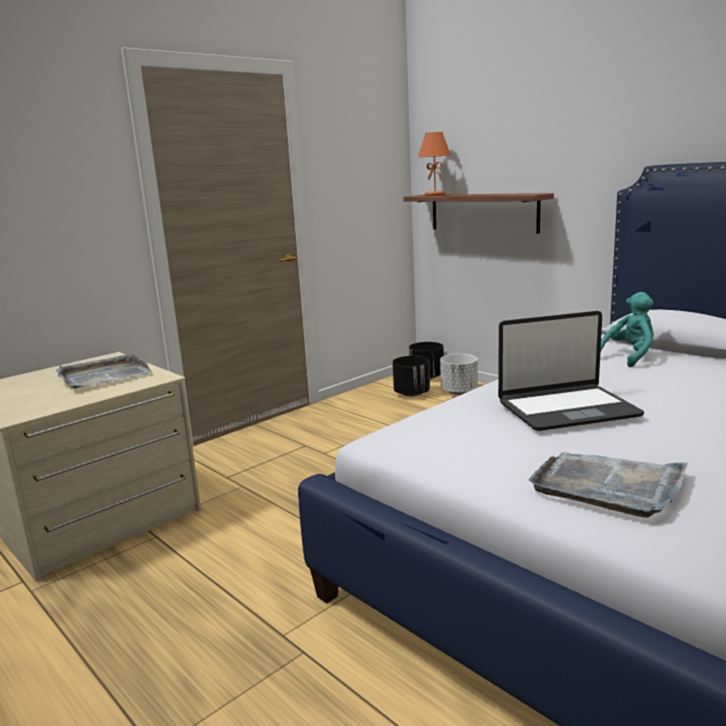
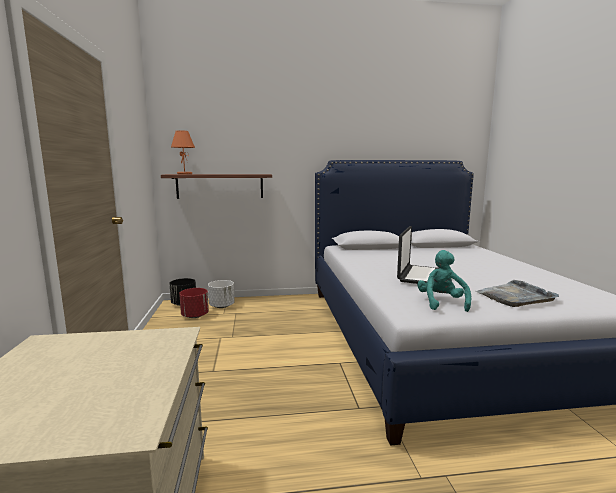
camera: 55 degrees left, 5 degrees down
(104, 376) = (104, 355): grey tray -> none
(412, 394) = (195, 316): black planter -> red planter
(629, 357) = (370, 254): turquoise plush toy -> turquoise plush toy (441, 303)

